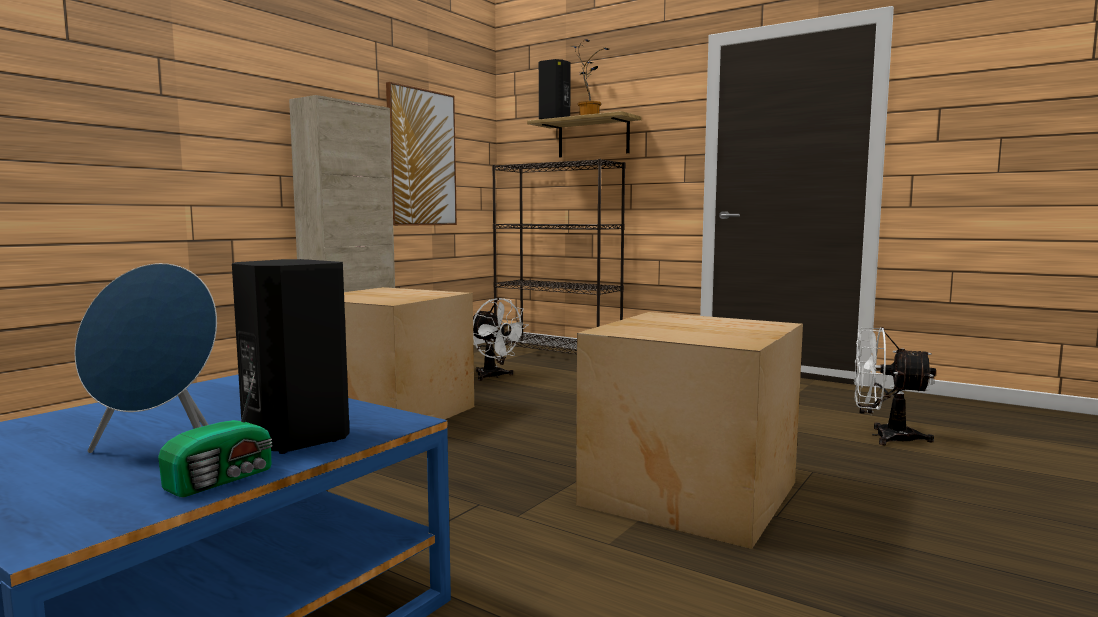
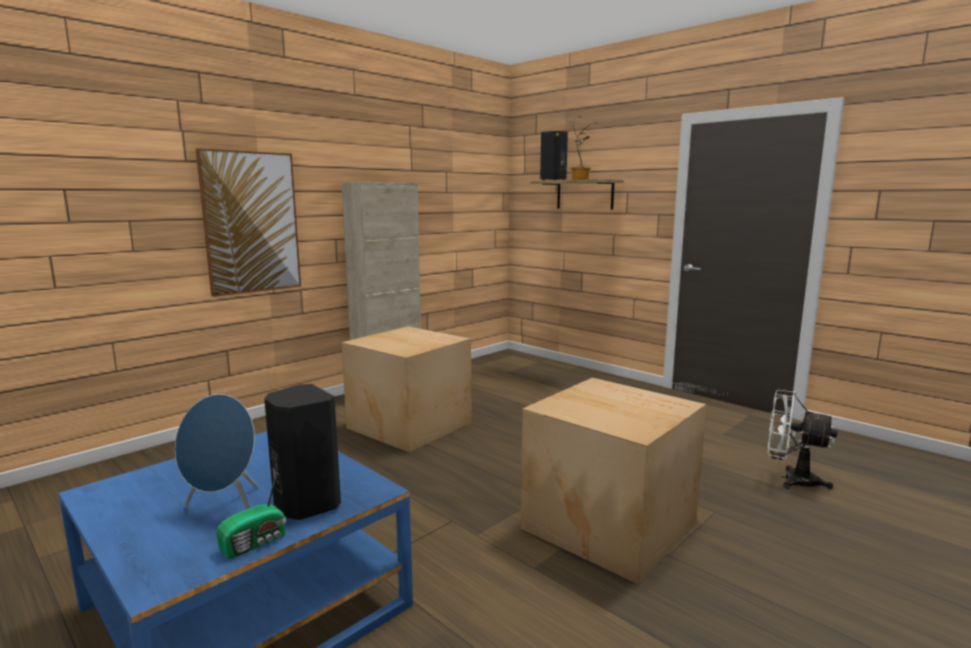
camera: 10 degrees right, 5 degrees up
(421, 158) = (445, 213): picture -> picture (251, 222)
(494, 377) = (494, 391): white fan -> none
(557, 353) = (550, 366): black bookcase -> none

